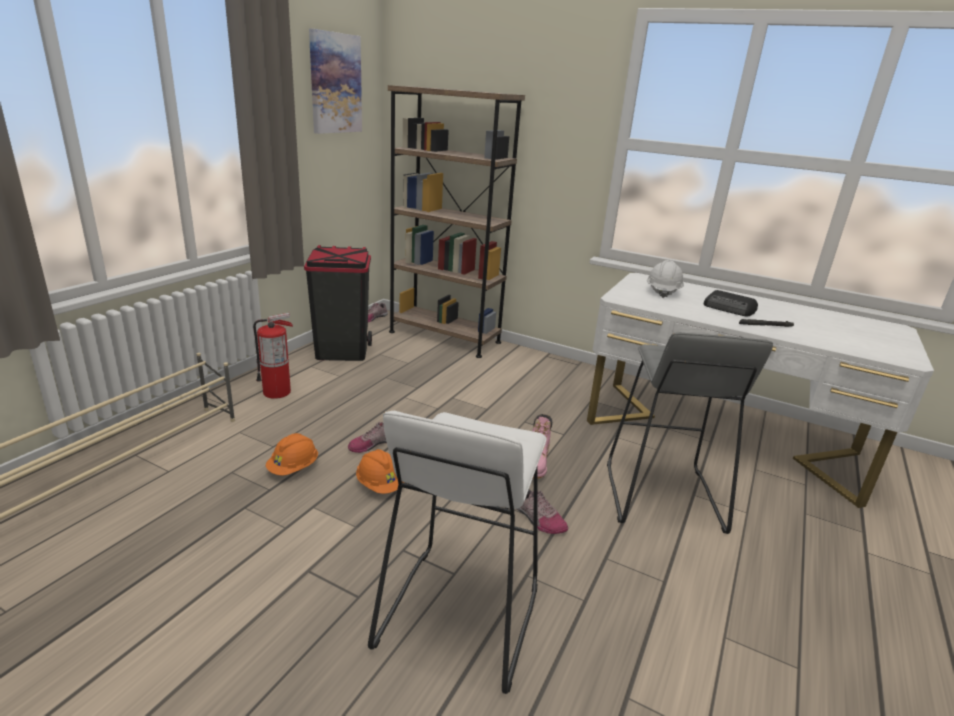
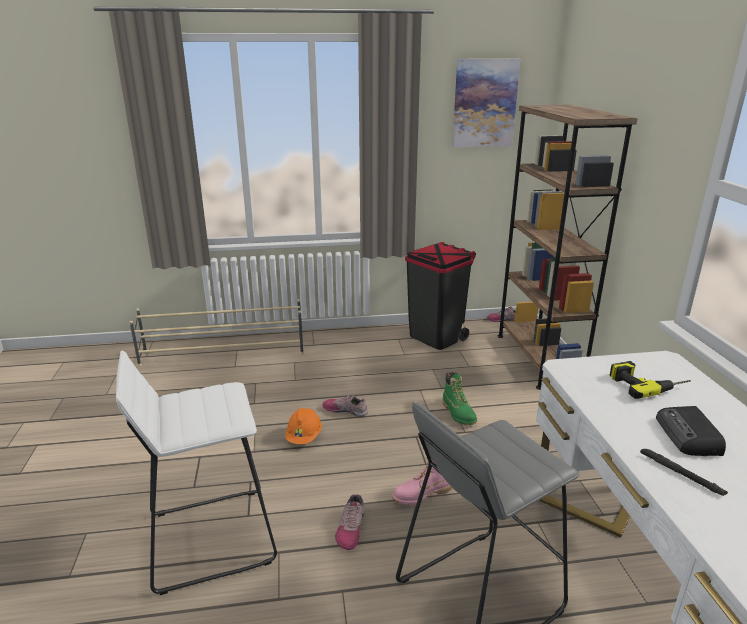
camera: 55 degrees right, 0 degrees up
(277, 392) = (351, 347): fire extinguisher -> none
(293, 468) = (283, 398): orange hard hat -> none
(461, 399) = (458, 413): none -> green boot
(663, 291) = (646, 383): white hard hat -> power drill

